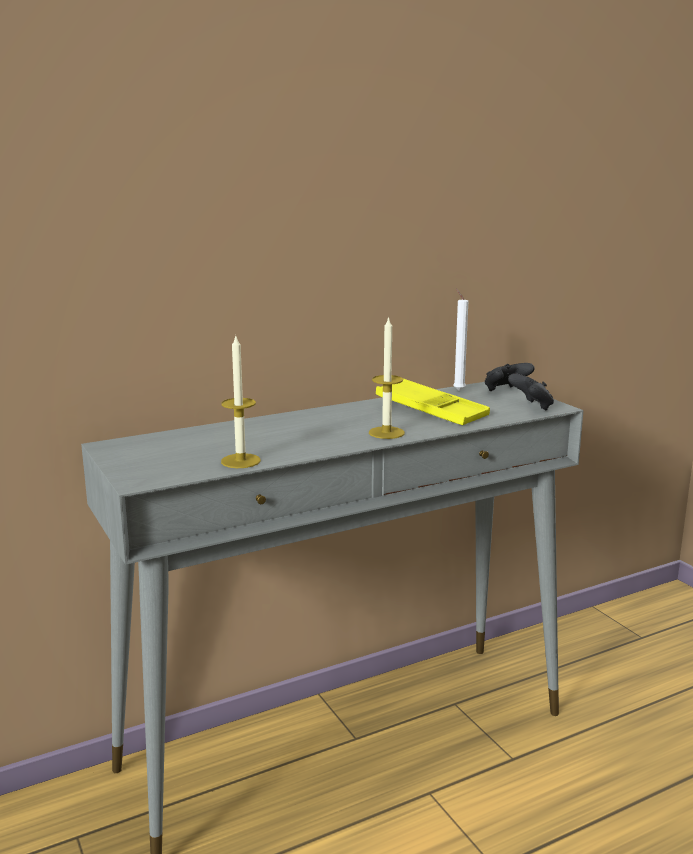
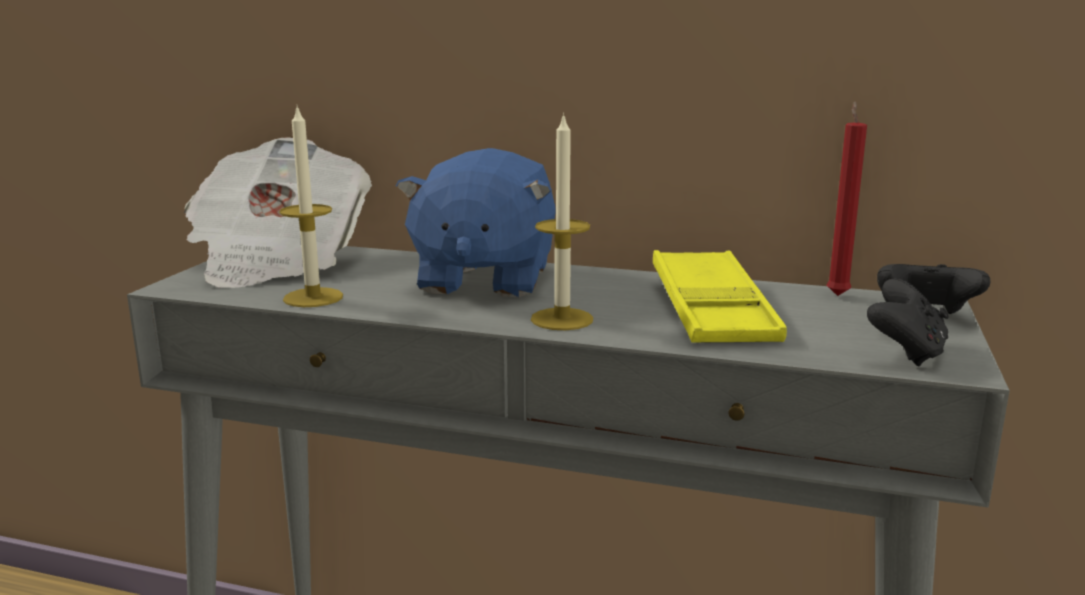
camera: 45 degrees right, 0 degrees up
(146, 450) = (278, 260): none -> newspaper
(296, 426) = (483, 279): none -> blue plush toy
(457, 390) = (837, 294): white candle -> red candle

